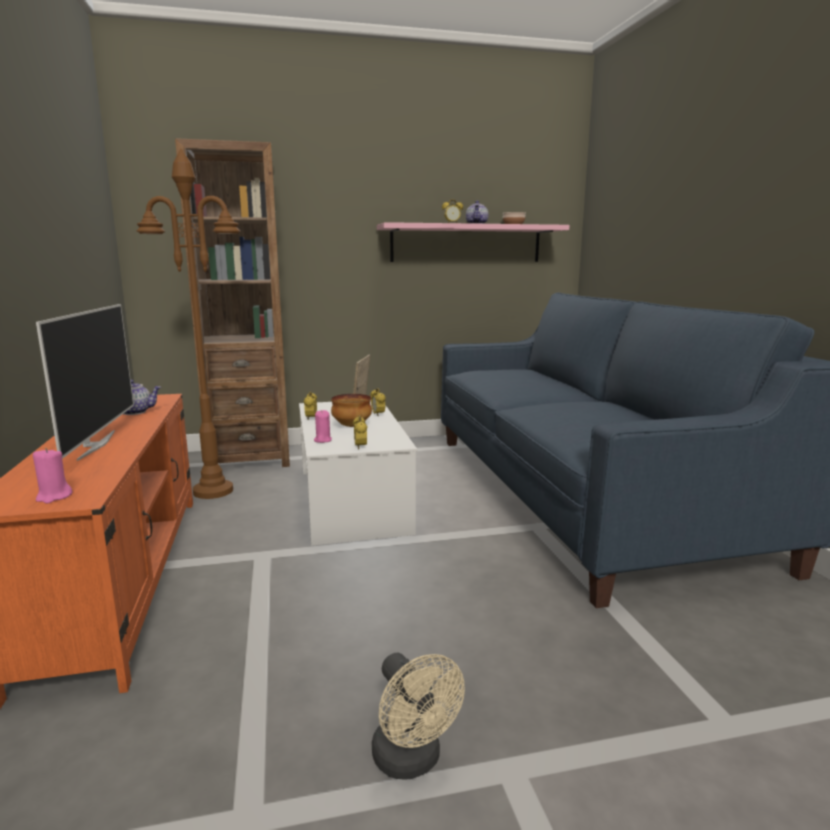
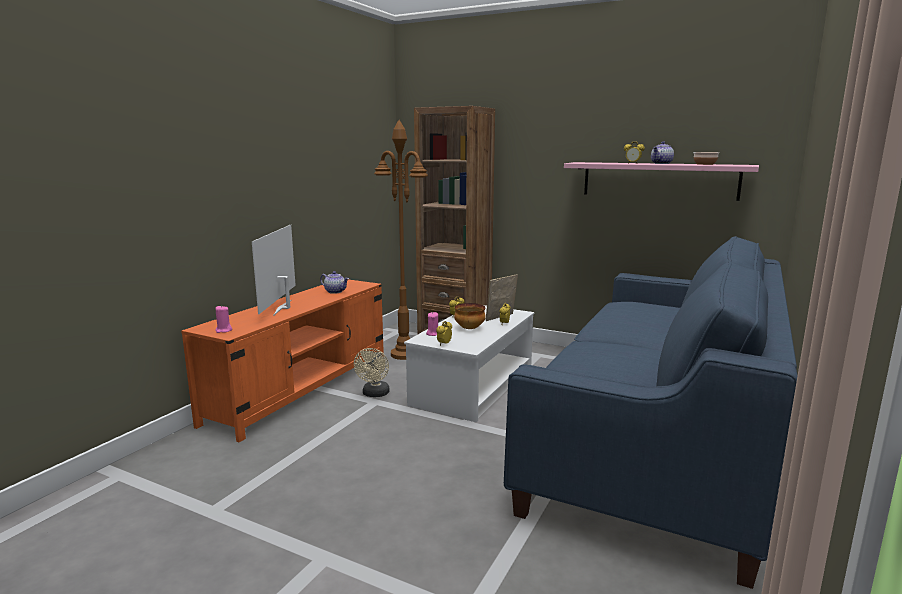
camera: 40 degrees right, 0 degrees up
(95, 445) = (284, 307): television -> television turned 150 degrees clockwise
(412, 761) = (292, 528): beige fan -> beige fan (375, 394)

